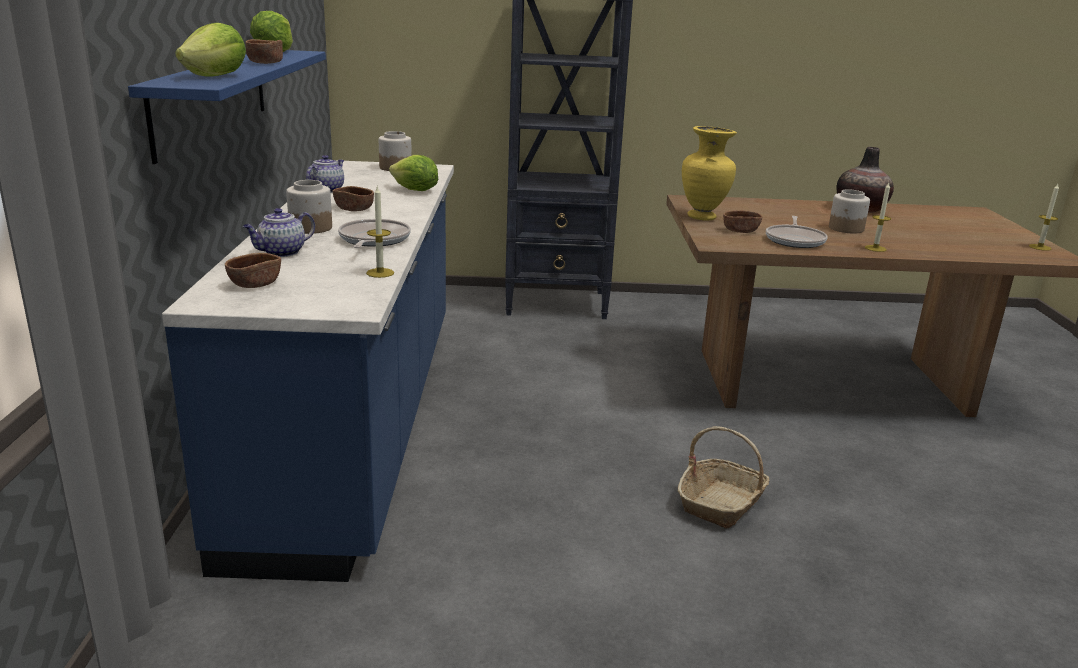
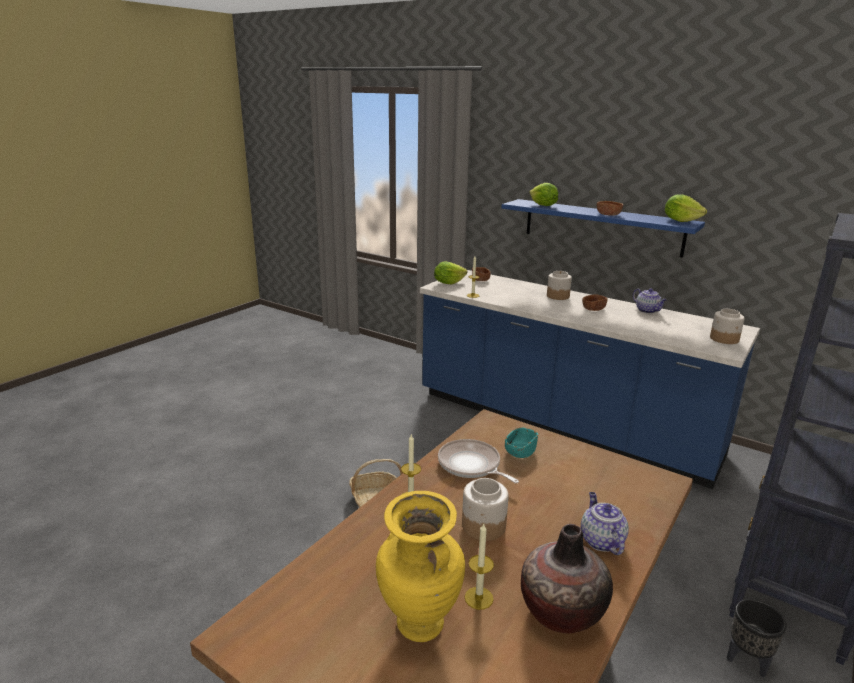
camera: 125 degrees right, 0 degrees up
(281, 252) = (519, 287): teapot -> teapot (601, 540)
(373, 240) = (525, 302): frying pan -> none
(415, 191) = (637, 330): lettuce -> lettuce (448, 283)
(641, 313) = (747, 660): none -> black planter
(703, 217) = (577, 453): yellow vase -> yellow vase (418, 625)
(740, 231) = (520, 452): brown bowl -> turquoise bowl
(1040, 247) = (280, 658): candle -> candle (479, 598)

